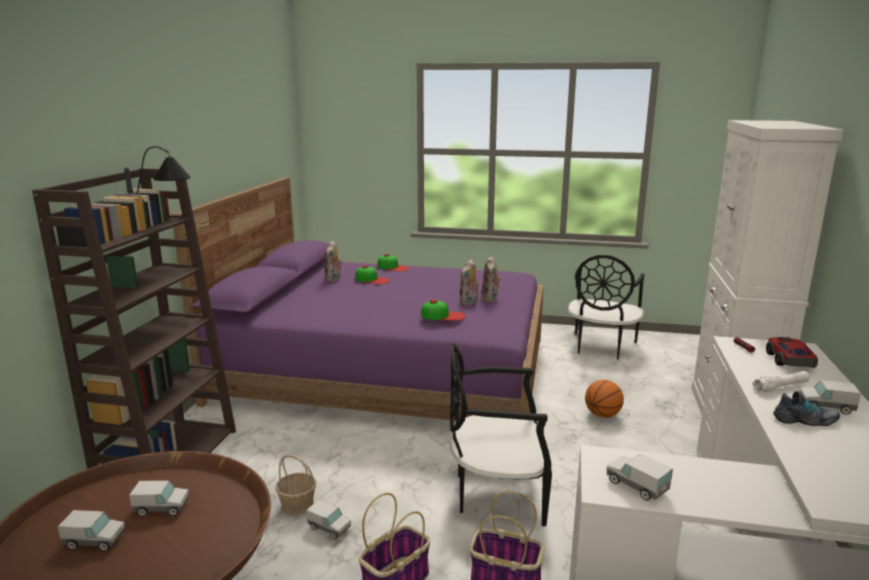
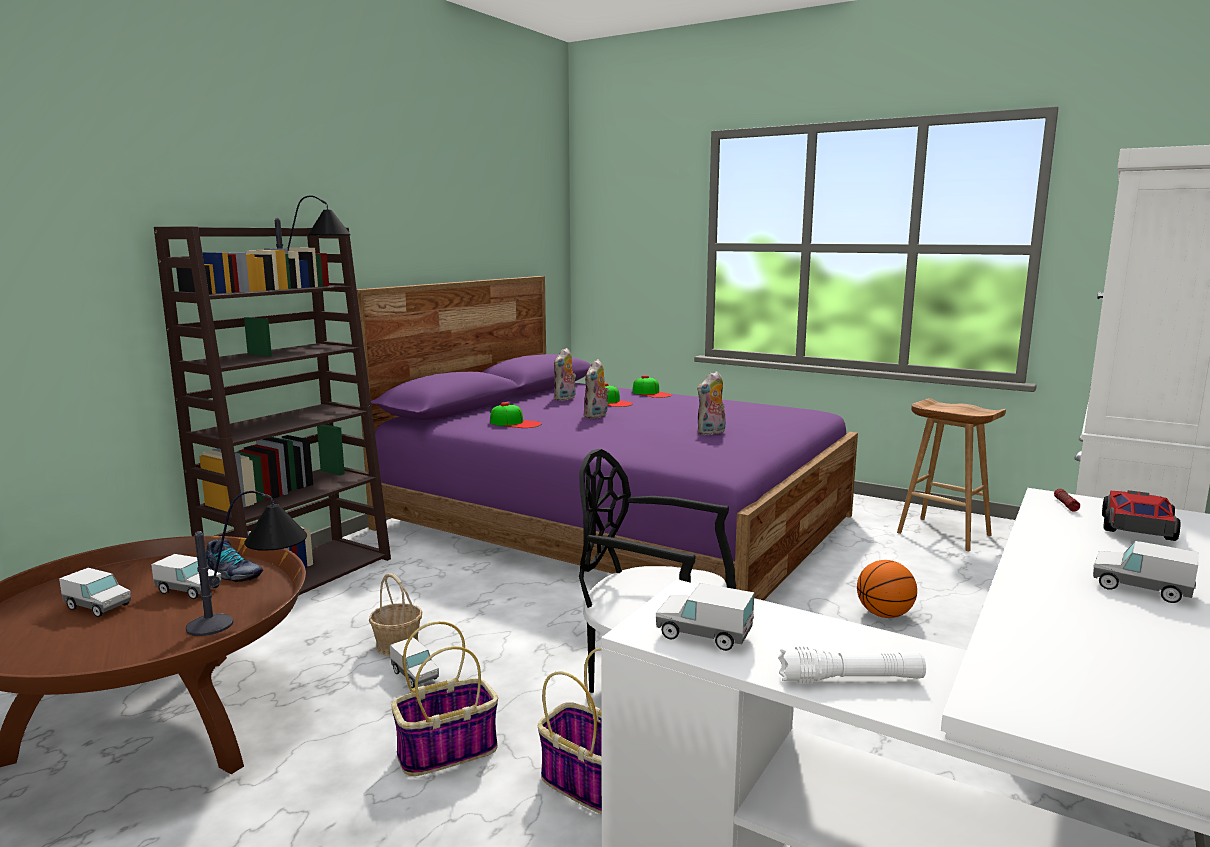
camera: 20 degrees right, 5 degrees down
(240, 517) = (256, 613): none -> table lamp
(443, 316) = (656, 439): cap -> cap (515, 423)
(490, 299) = (745, 432): plush toy -> plush toy (596, 416)
(601, 347) = (942, 534): black chair -> brown stool
(637, 486) = (704, 635): toy truck -> toy truck turned 45 degrees counterclockwise
(780, 387) = (1079, 556): white flashlight -> white flashlight (851, 679)
(805, 420) = (1079, 599): shoe -> shoe (232, 574)

